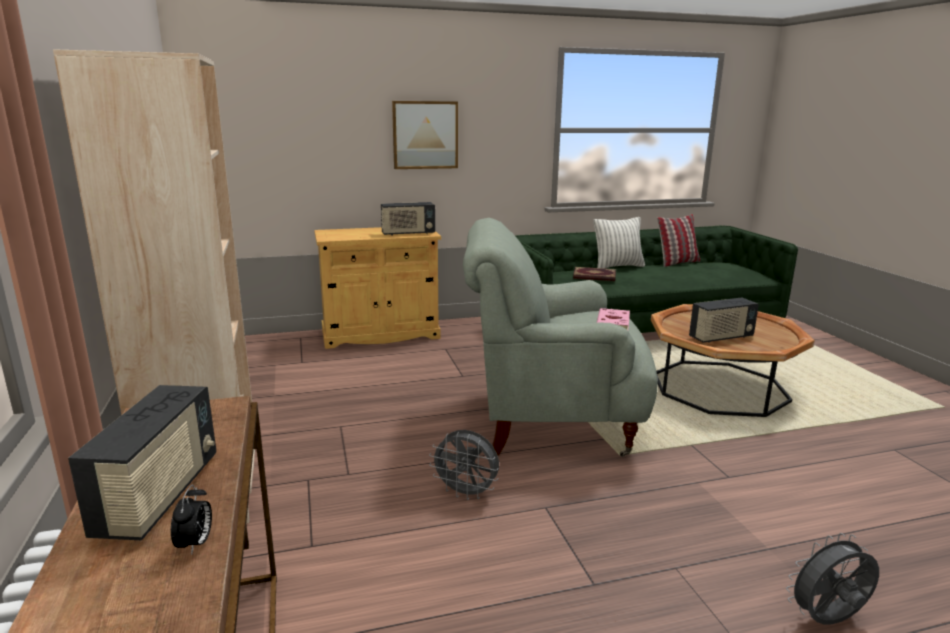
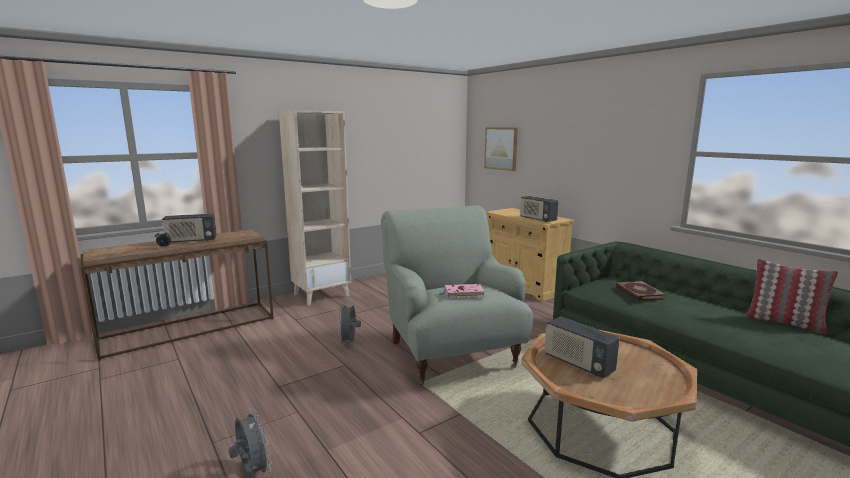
camera: 70 degrees right, 5 degrees down
(425, 135) = (579, 152): picture -> picture (501, 148)
(617, 266) = (696, 298): pillow -> none

